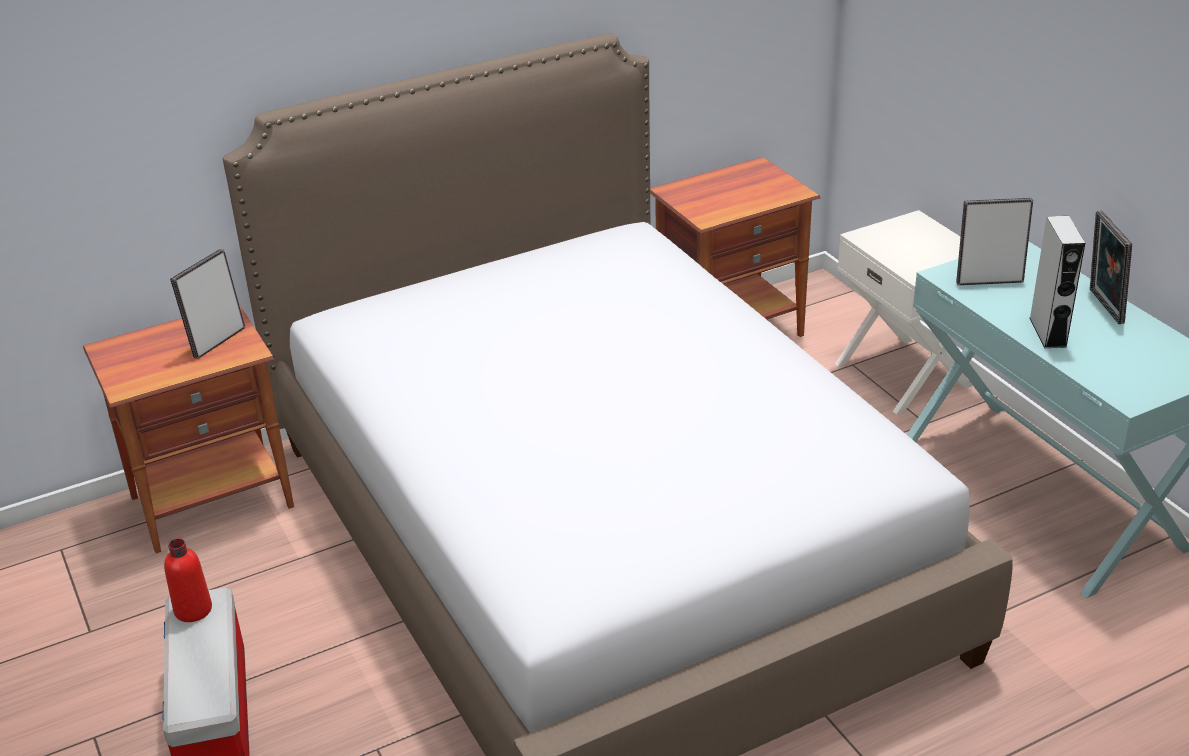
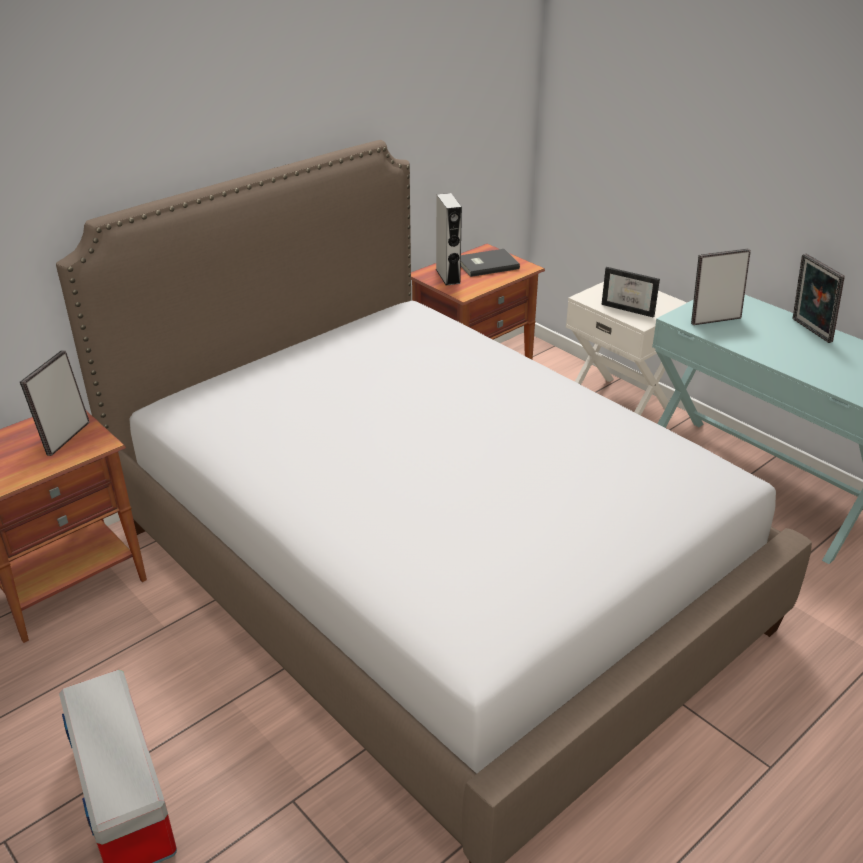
camera: 15 degrees left, 0 degrees up
(193, 610) = (91, 698): red bottle -> none
(749, 184) = (486, 264): none -> grey book
(911, 255) = (630, 308): none -> picture frame
(1047, 332) = (780, 354): grey speaker -> grey speaker (448, 276)

